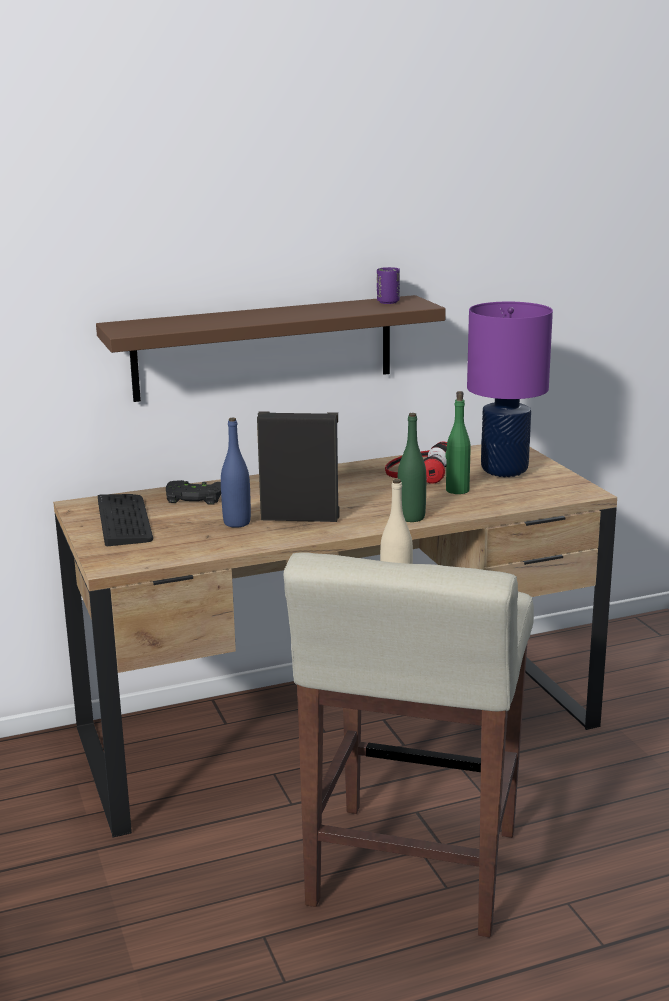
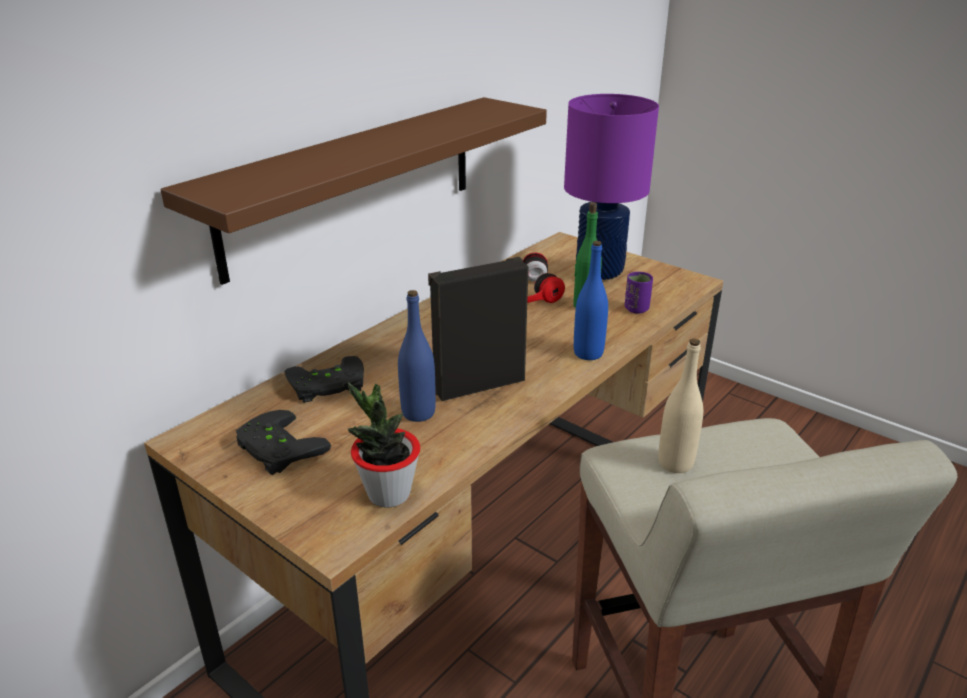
camera: 30 degrees left, 10 degrees up
(124, 520) = (276, 449): keyboard -> black game controller
(166, 554) = (388, 494): none -> potted plant
(388, 302) = (476, 109): purple cup -> purple cup (636, 309)
(411, 517) = (588, 353): green bottle -> blue bottle

